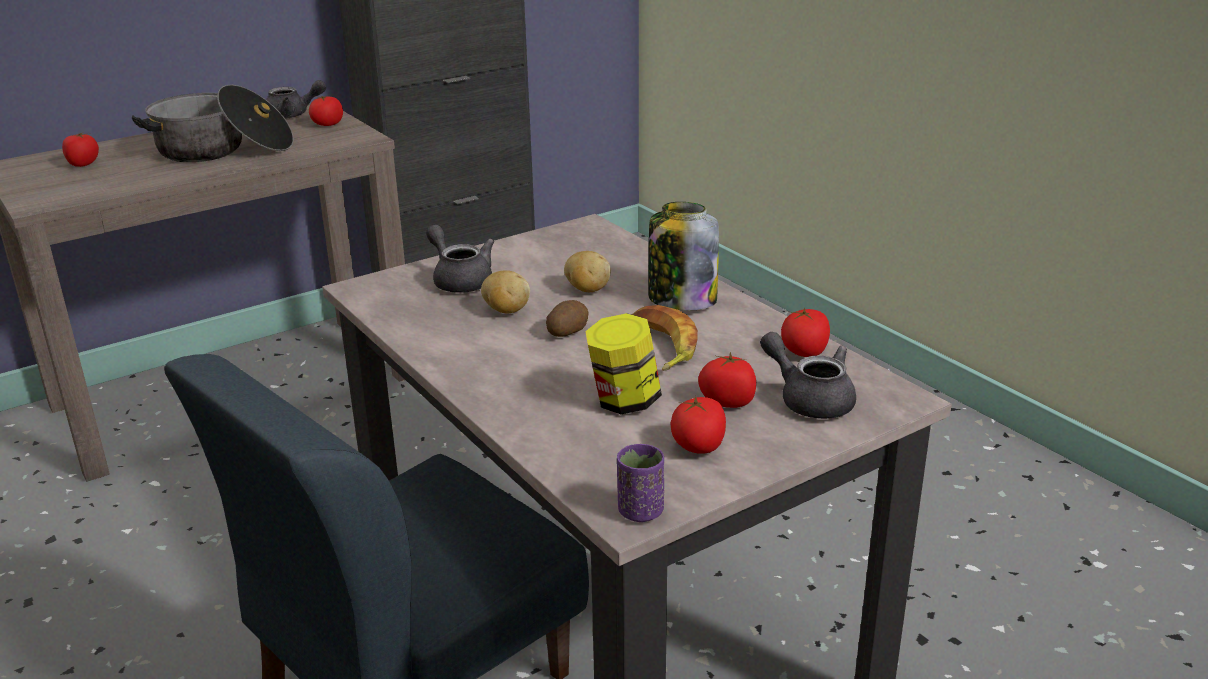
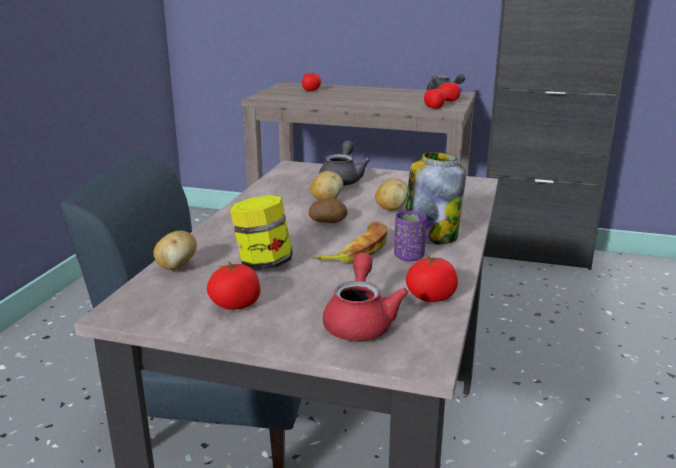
camera: 50 degrees right, 5 degrees down
(222, 150) = (375, 98): cooking pot -> none
(560, 451) = (177, 267): none -> potato
(640, 511) = (128, 313): purple cup -> purple cup (409, 256)
(728, 401) = (312, 294): tomato -> tomato (434, 107)
(809, 399) = (360, 321): grey teapot -> red teapot

